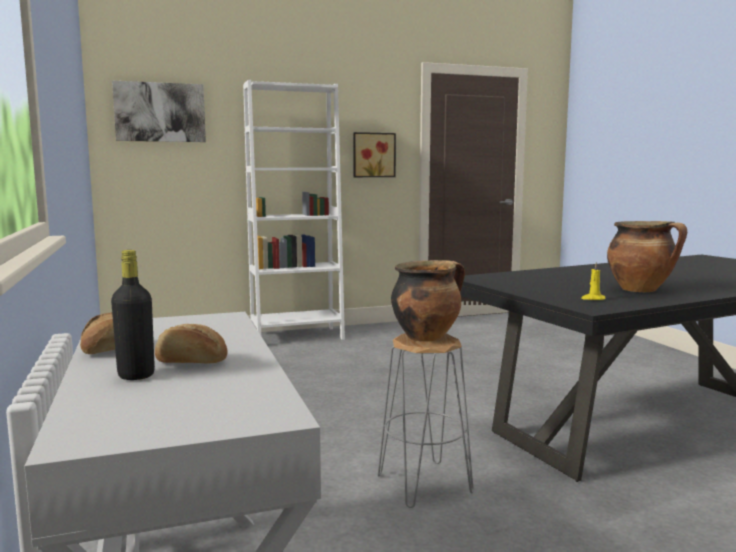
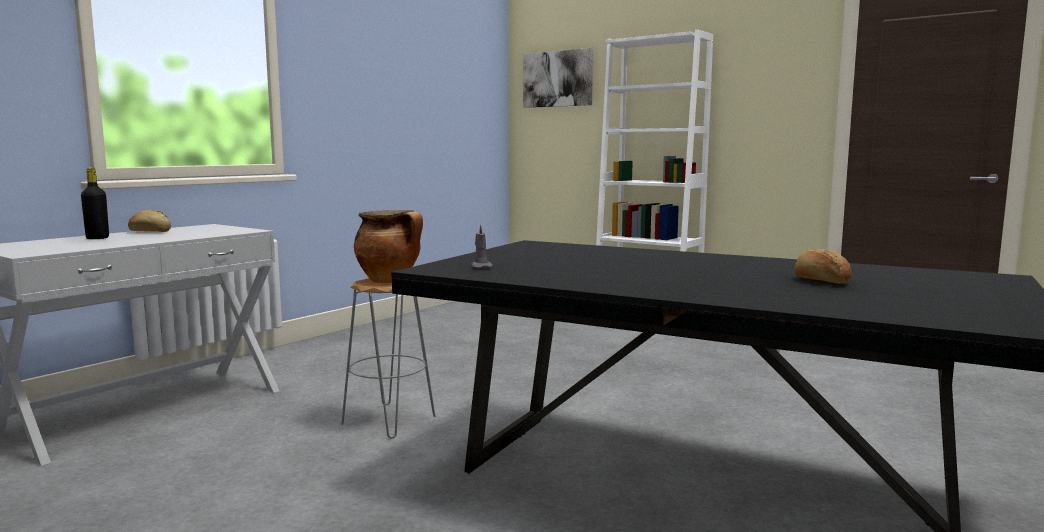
camera: 55 degrees right, 0 degrees up
(190, 363) = (127, 239): bread -> bread (820, 281)
(373, 155) = (768, 111): picture -> none
(593, 299) = (480, 267): yellow candle -> grey candle
(641, 290) = (572, 273): cooking pot -> none

